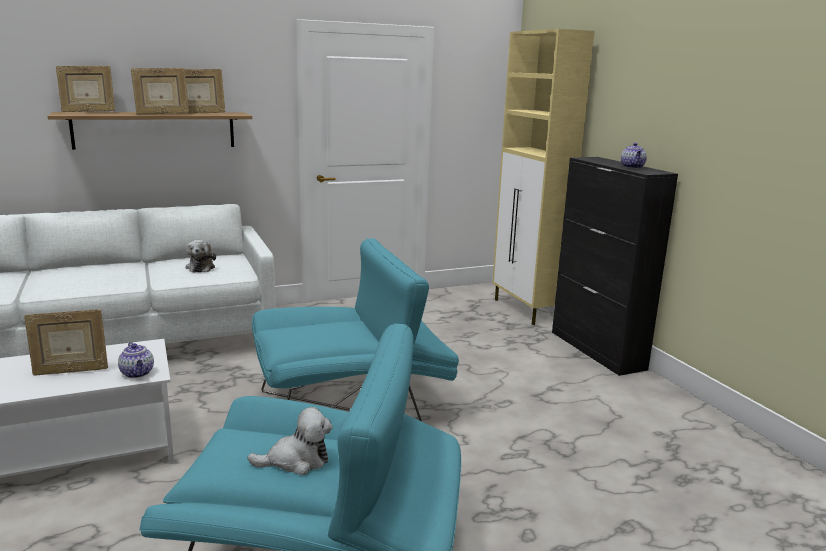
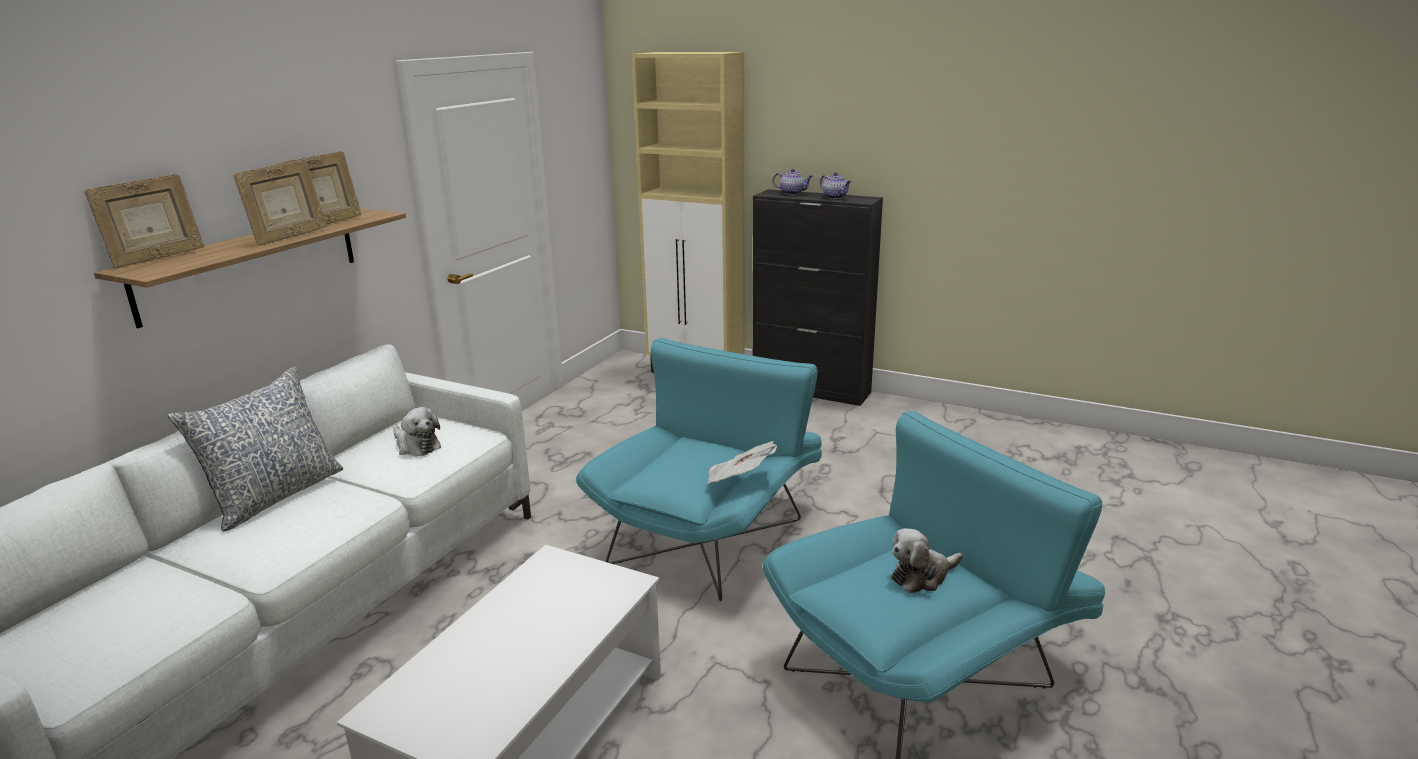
camera: 40 degrees left, 5 degrees up
(71, 371) = (535, 628): picture frame -> none
(105, 266) = (275, 496): none -> pillow
(138, 373) = (614, 590): teapot -> teapot (792, 193)
(296, 461) = (922, 576): plush toy -> plush toy turned 150 degrees counterclockwise
(326, 353) = (739, 480): none -> newspaper

